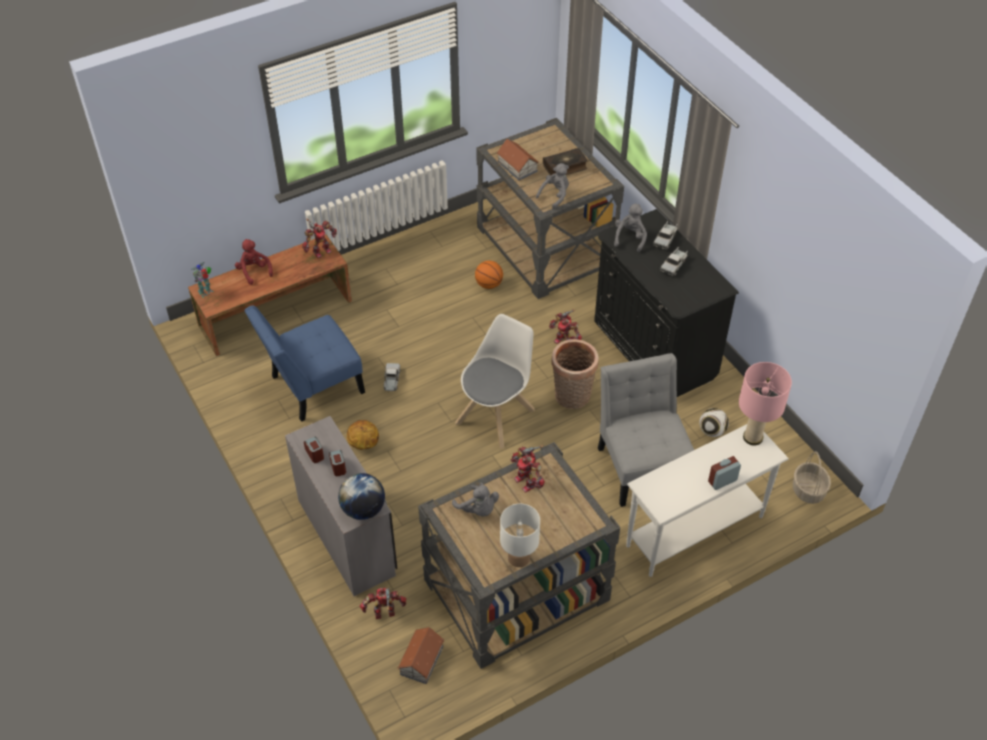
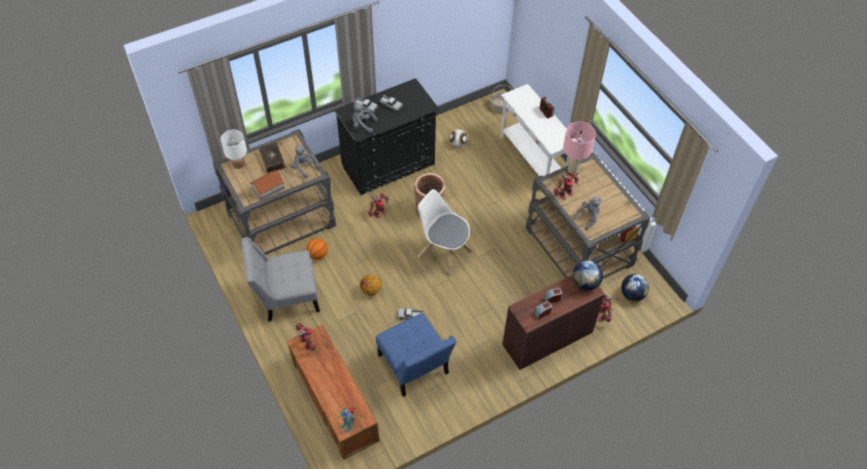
camera: 90 degrees left, 5 degrees up
(254, 271) = (326, 391): red plush toy -> none
(348, 536) = (547, 338): grey desk -> brown desk
(363, 444) = (469, 332): basketball -> basketball (371, 290)
(422, 660) = (632, 294): toy house -> globe
(518, 557) = (620, 199): white table lamp -> white table lamp (238, 164)
(641, 464) = (484, 180): grey chair -> grey chair (286, 296)
(752, 437) = (514, 96): pink table lamp -> pink table lamp (572, 171)

